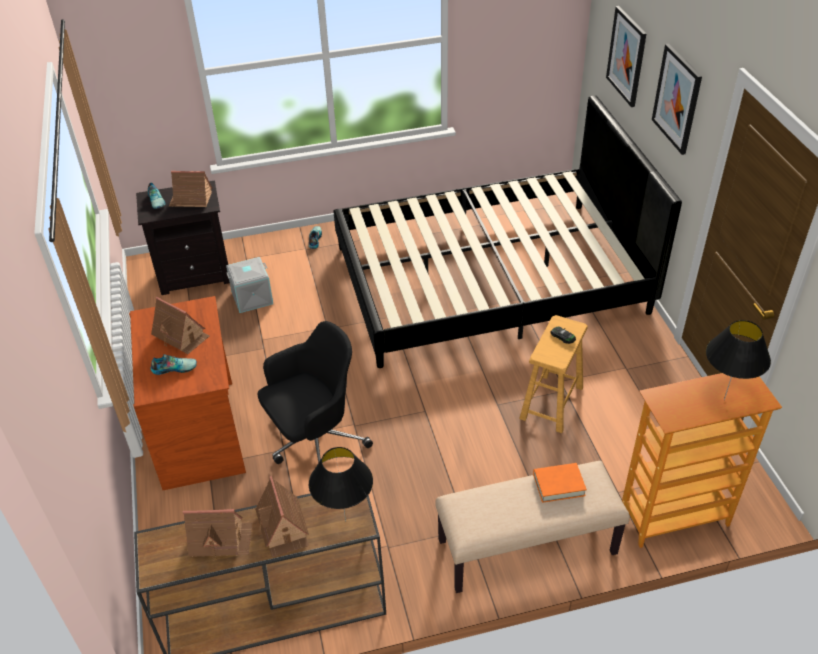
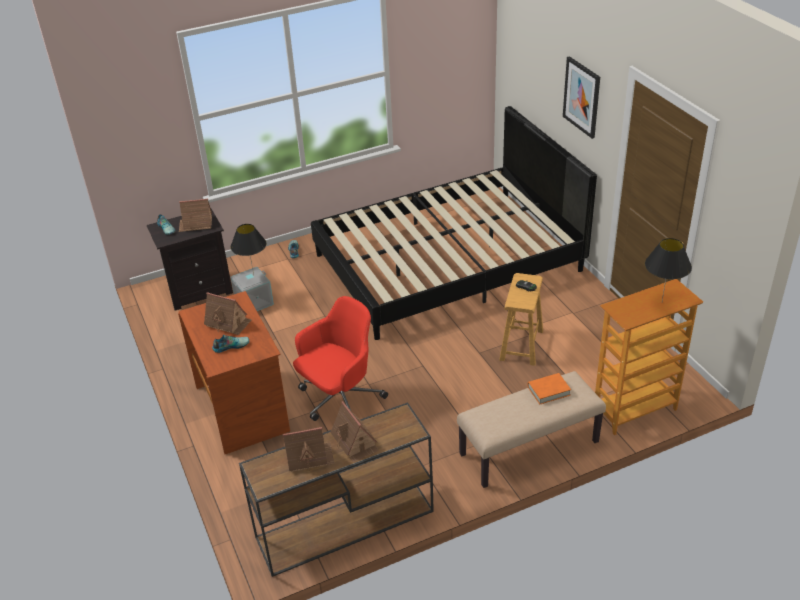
camera: 10 degrees left, 5 degrees down
(315, 441) = (340, 400): black office chair -> red office chair
(345, 521) = (401, 430): black table lamp -> black table lamp (253, 275)
(627, 56) = (534, 71): picture -> none

